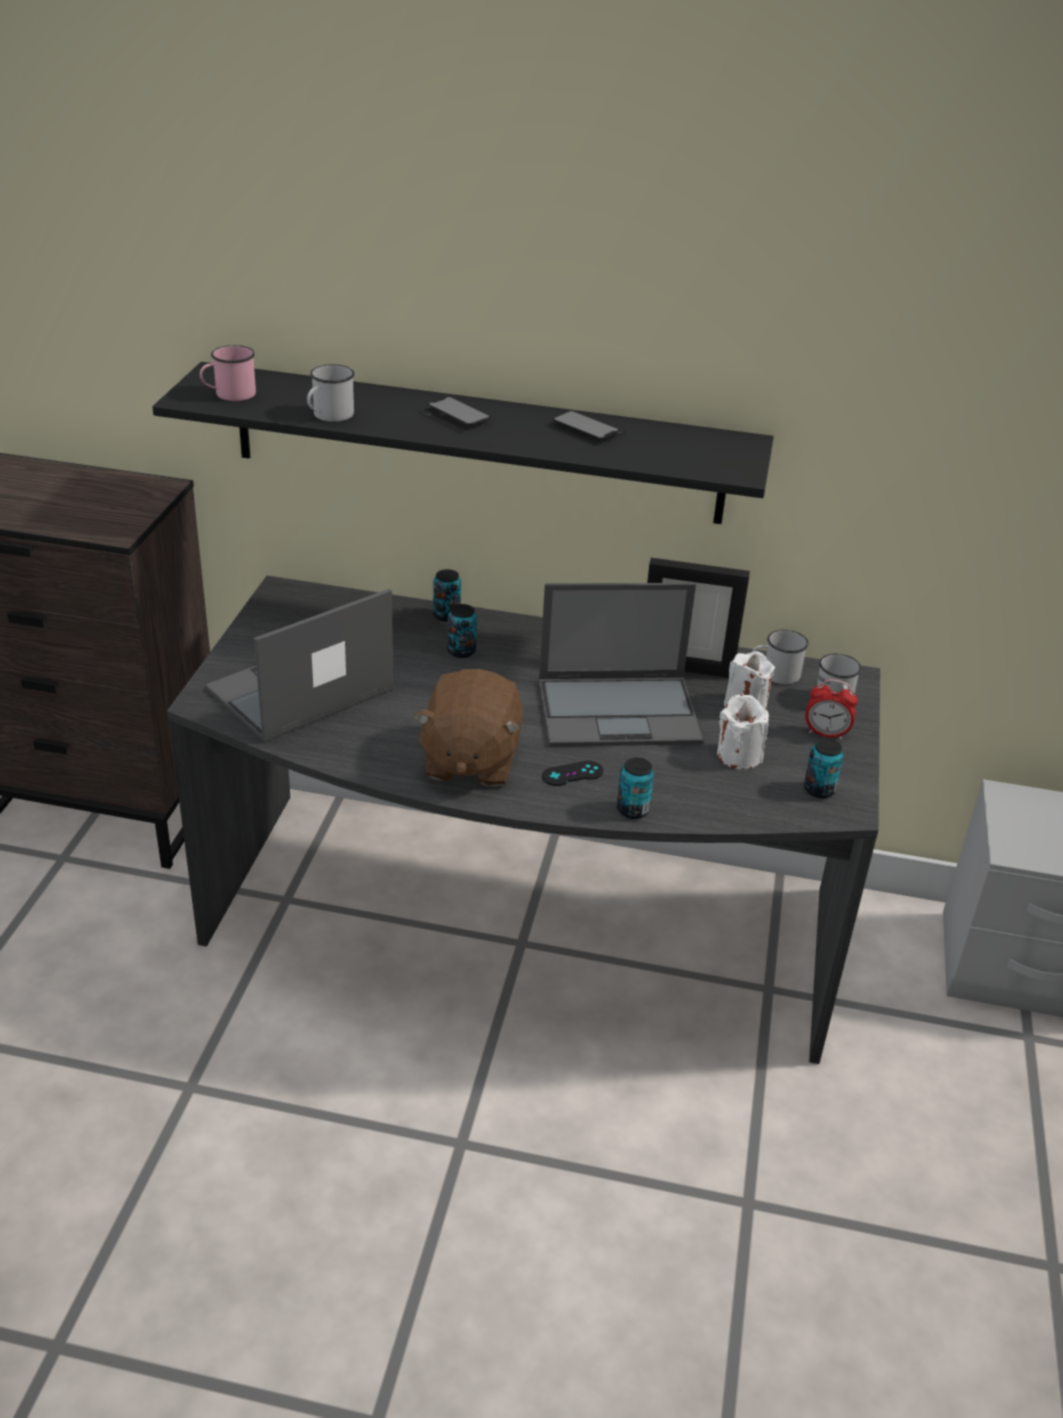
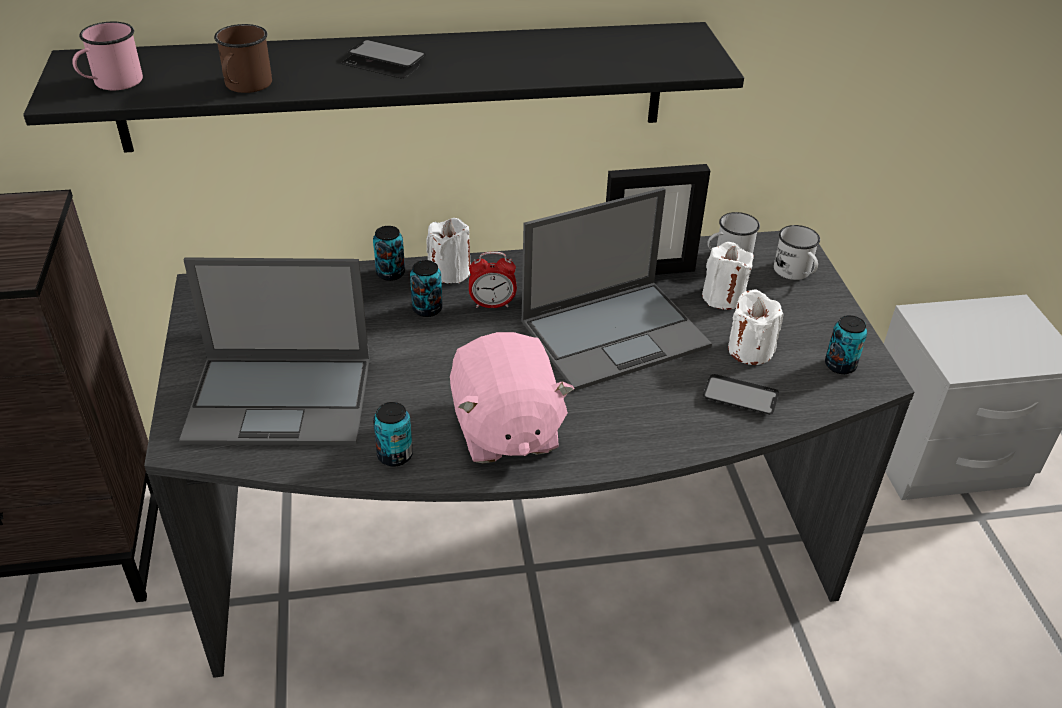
camera: 20 degrees left, 5 degrees up
(298, 690) = (282, 399): laptop -> laptop turned 120 degrees counterclockwise
(329, 416) = (245, 86): white mug -> brown mug
(469, 760) = (505, 430): brown plush toy -> pink plush toy
(500, 626) = (450, 272): none -> white candle
(572, 774) = (613, 415): black game controller -> none
(589, 428) = (529, 48): phone -> phone (740, 396)
(632, 810) = (693, 438): can -> can (395, 455)
(826, 734) = (808, 306): alarm clock -> alarm clock (492, 304)

